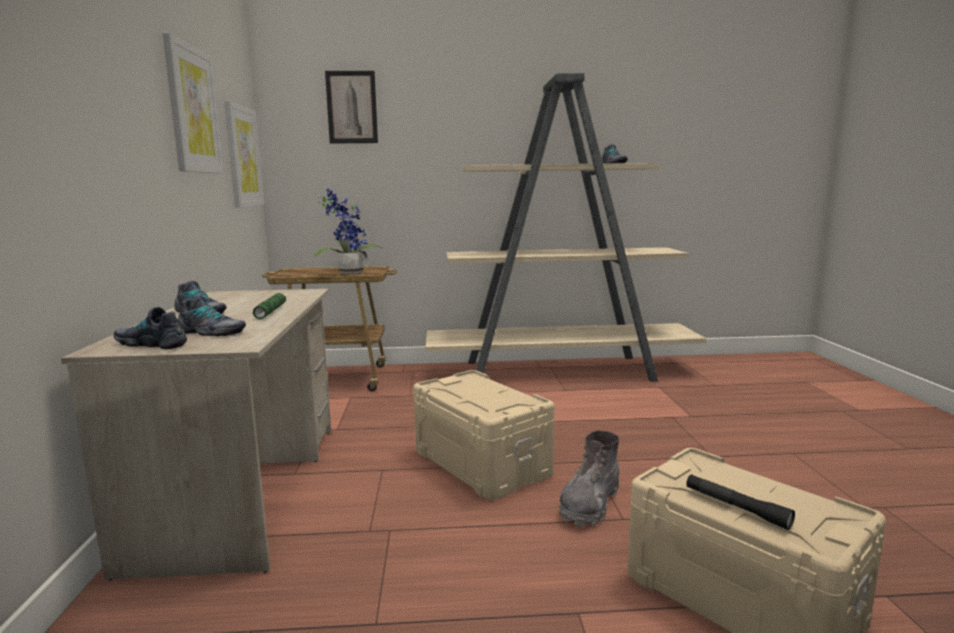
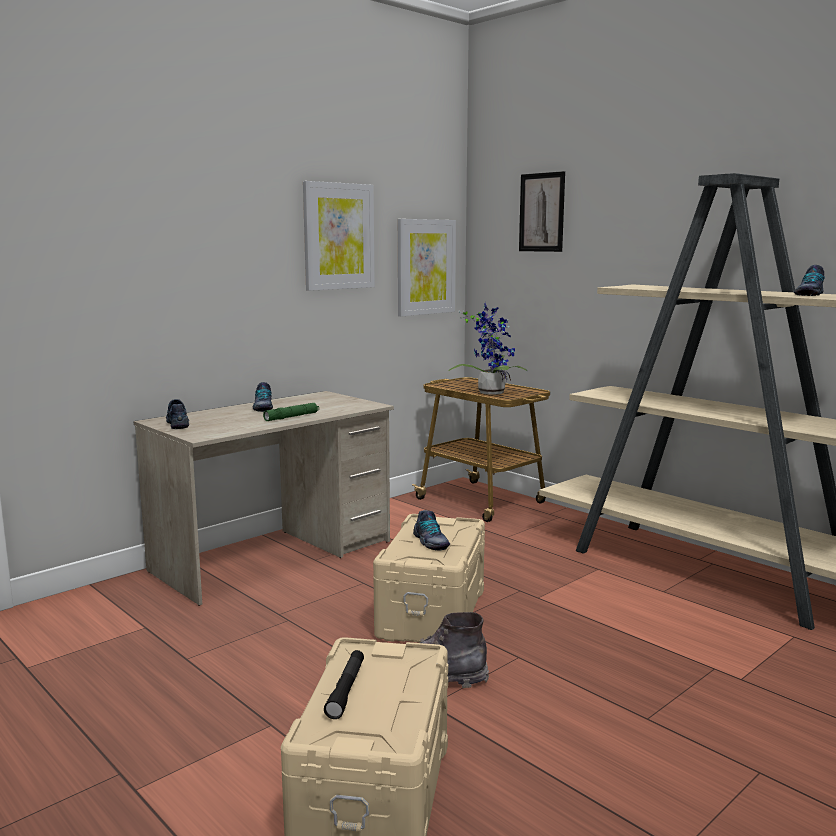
camera: 50 degrees right, 0 degrees up
(210, 332) = (219, 424): shoe -> shoe (430, 542)

